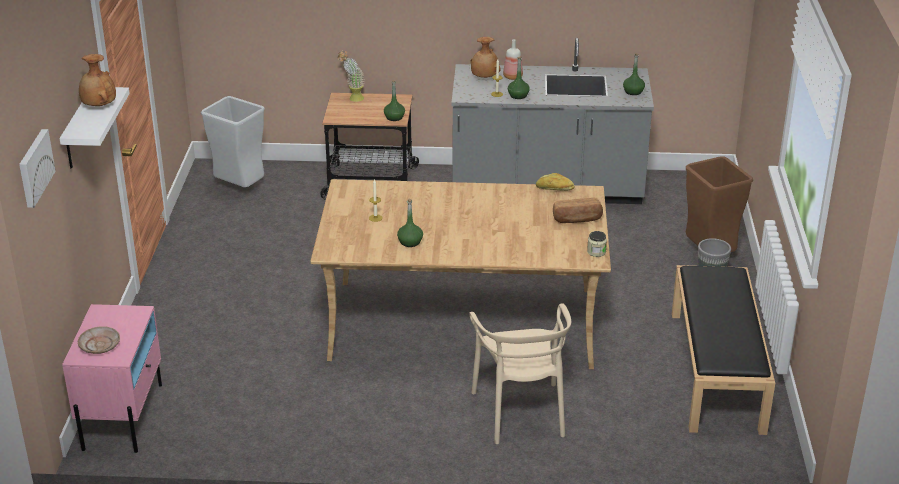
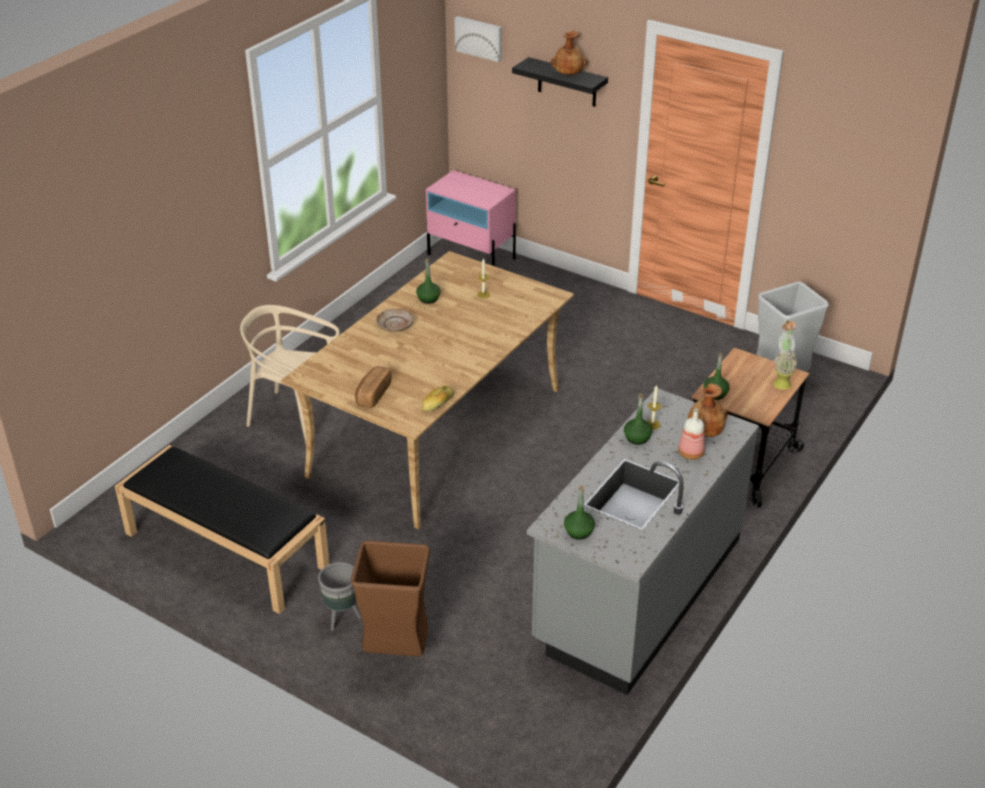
camera: 120 degrees right, 5 degrees up
(78, 130) = (567, 82): white shelf -> black shelf
(100, 345) = (460, 184): beige plate -> beige plate (395, 325)
(596, 252) = (312, 383): jar -> none

